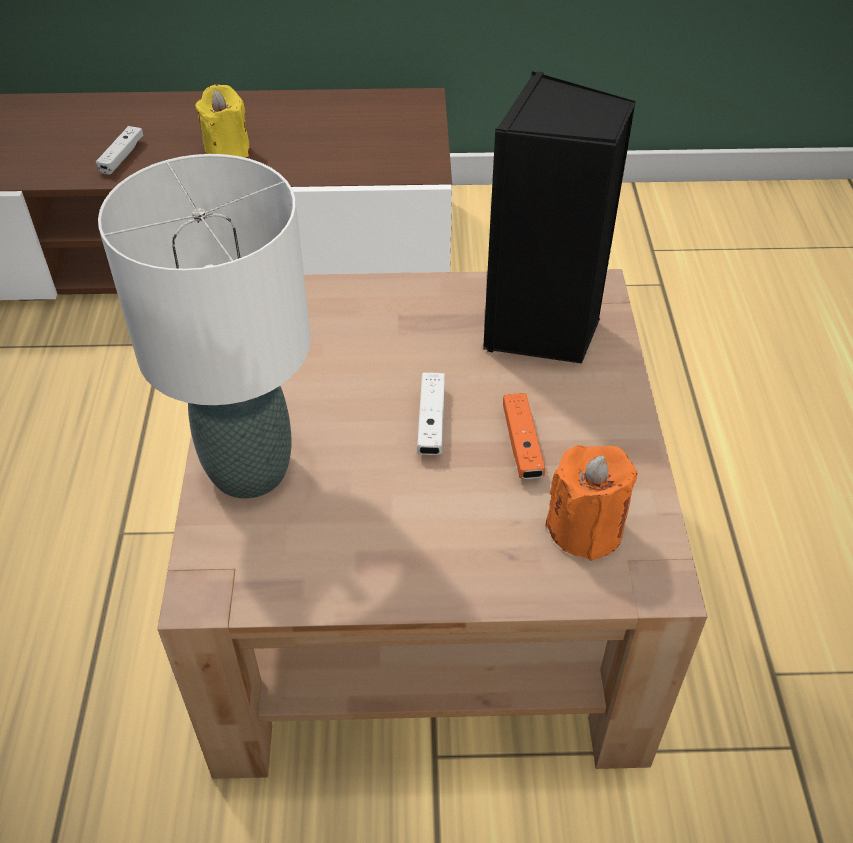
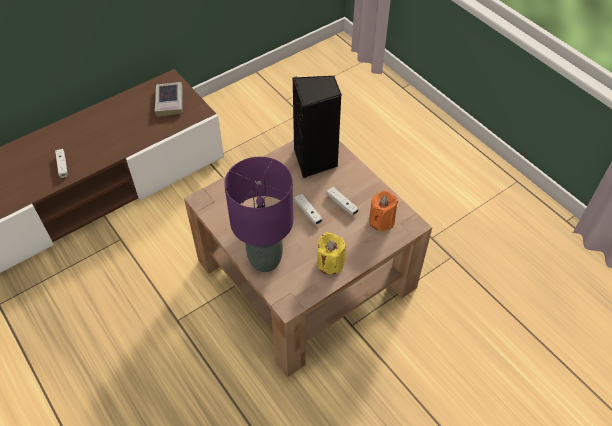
camera: 35 degrees left, 5 degrees up
(227, 151) = (108, 141): yellow candle -> yellow candle (330, 263)
(250, 469) = (265, 260): white table lamp -> purple table lamp
(387, 133) = (169, 101): none -> book
(522, 444) = (342, 204): orange game controller -> white game controller

